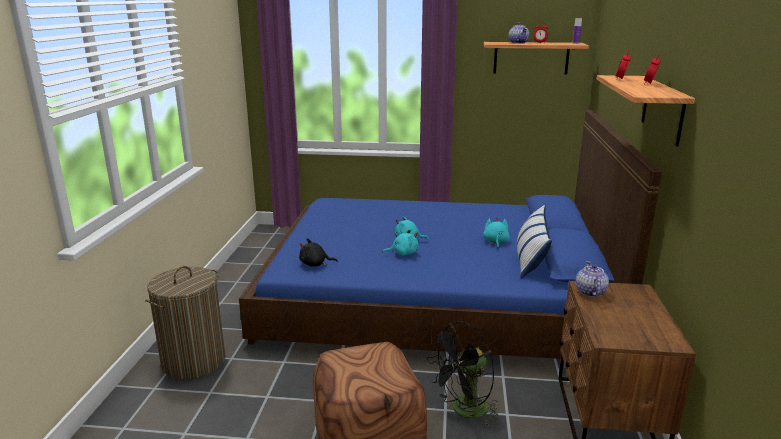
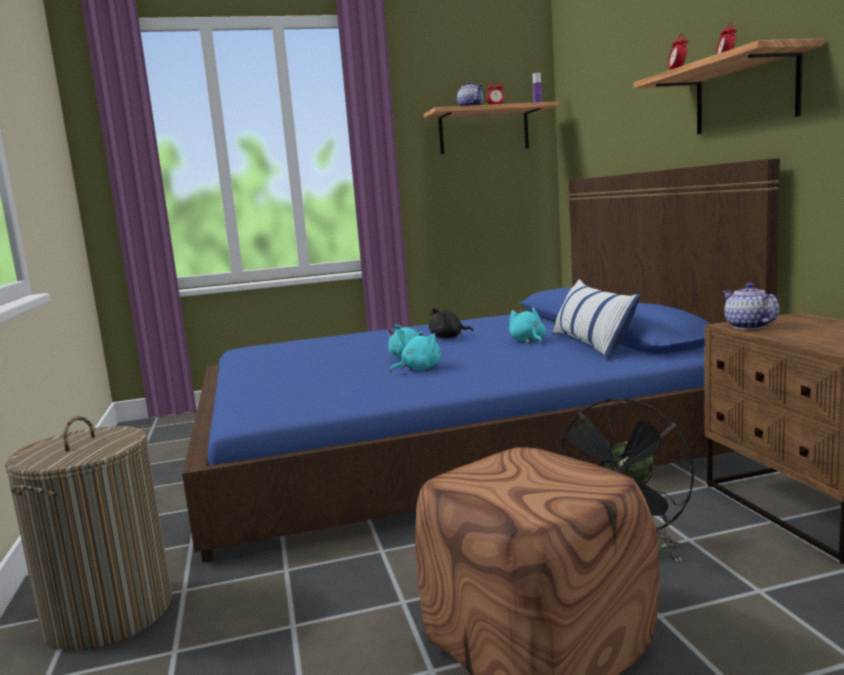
camera: 20 degrees left, 10 degrees down
(315, 264) = (296, 401): black plush toy -> black plush toy (448, 337)

